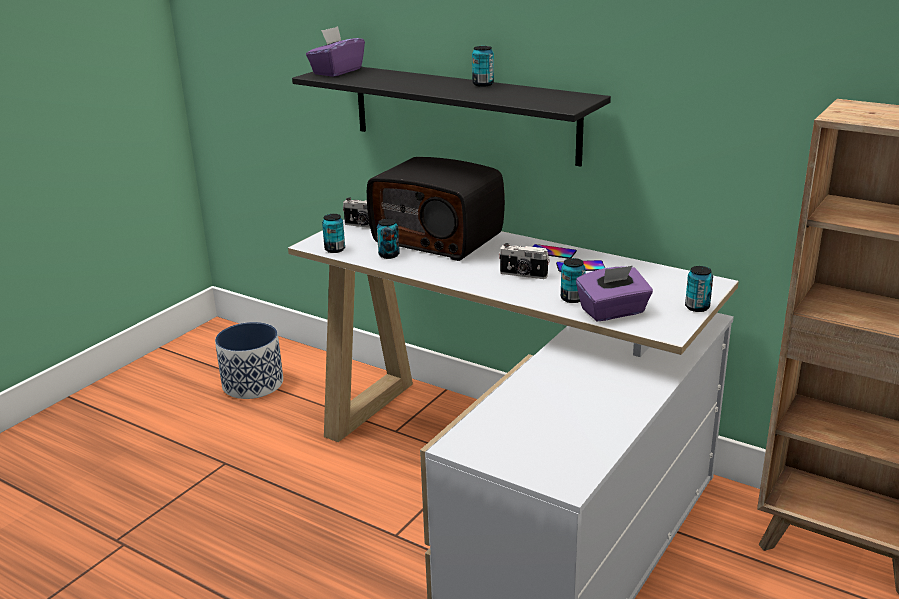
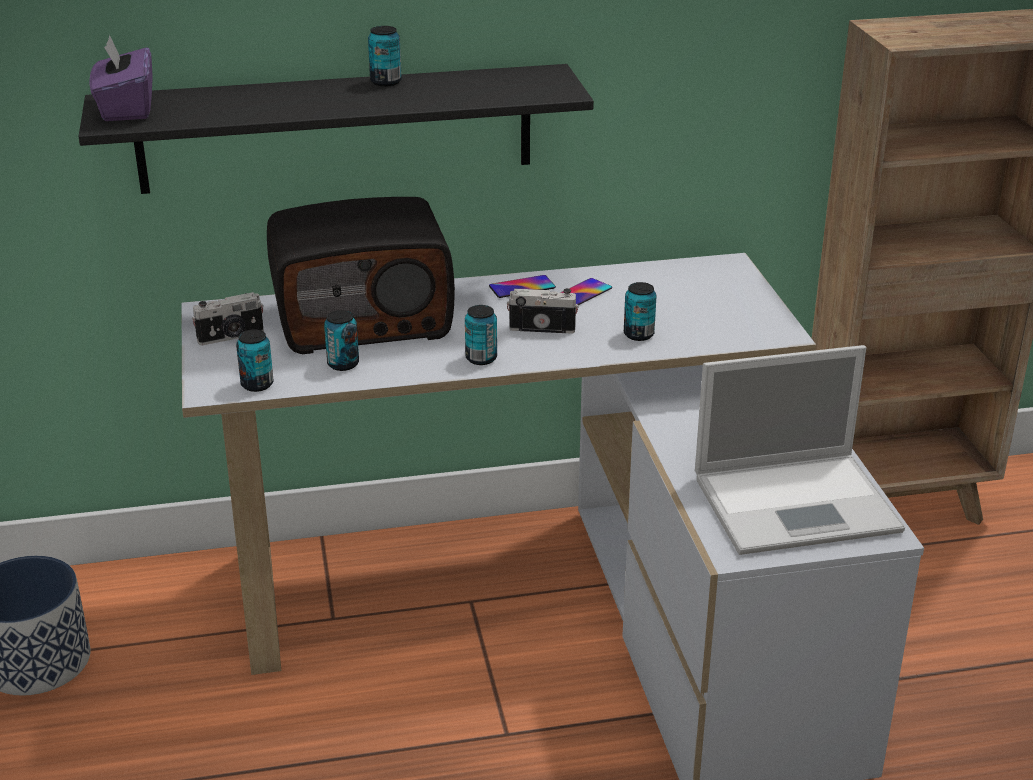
camera: 45 degrees left, 5 degrees up
(523, 275) = (542, 327): camera -> camera turned 150 degrees counterclockwise
(544, 441) = (799, 503): none -> laptop
(613, 312) = (700, 333): purple tissue box -> none
(697, 307) = (761, 296): can -> can (481, 358)

